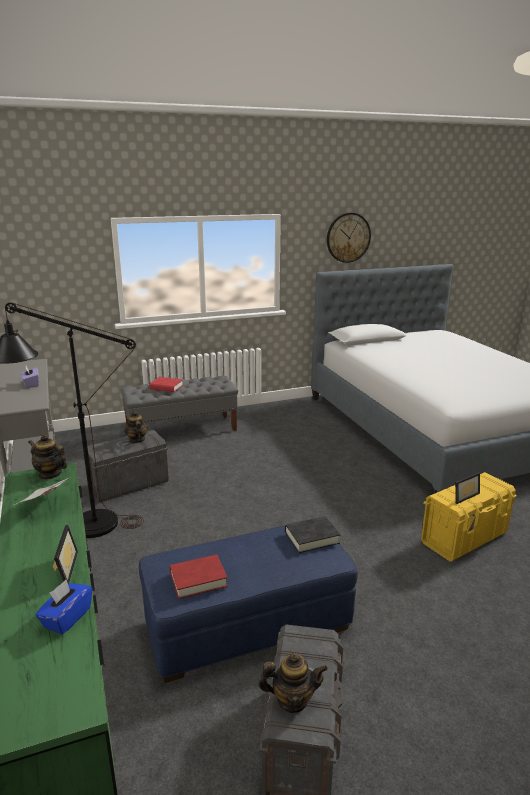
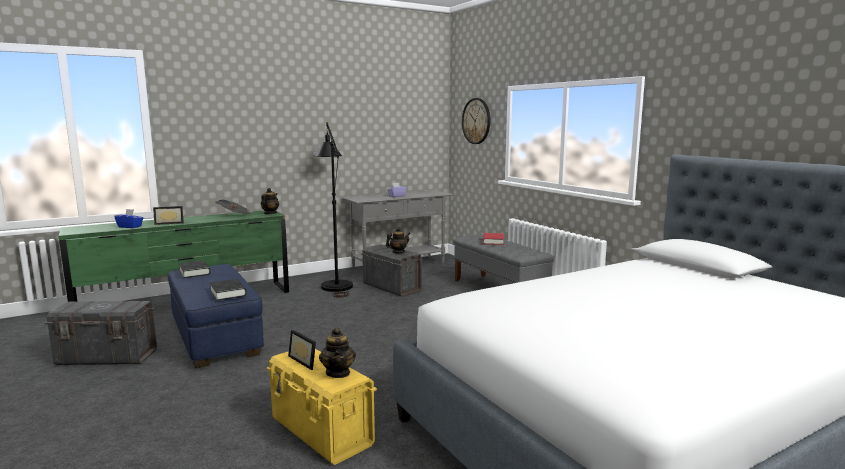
camera: 80 degrees right, 10 degrees down
(198, 580) = (194, 272): red book -> black book
(292, 700) = (87, 304): teapot -> teapot (338, 373)
(348, 237) = (739, 108): wall clock -> wall clock (476, 121)

